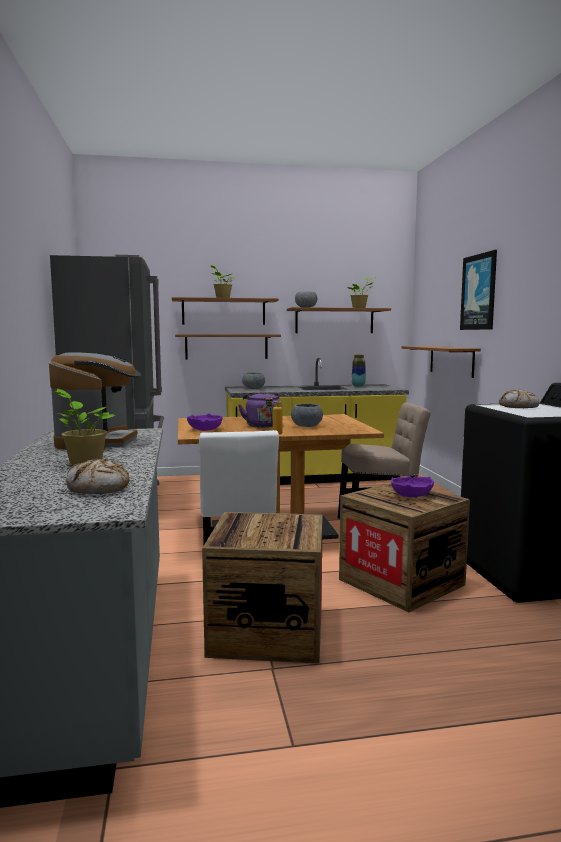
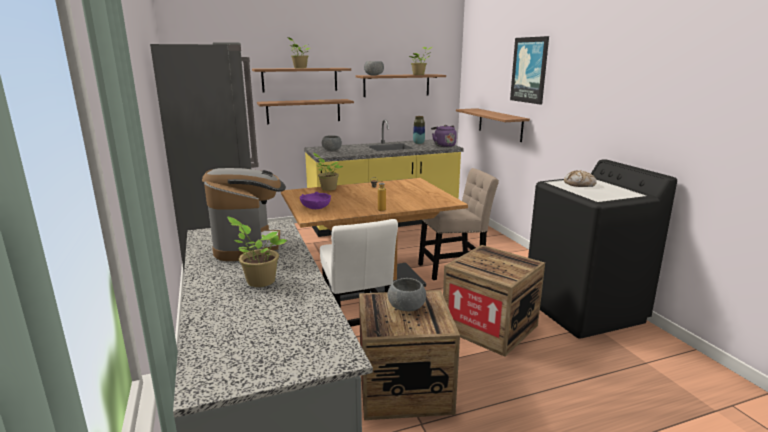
camera: 10 degrees left, 10 degrees up
(99, 488) = (301, 323): bread -> none
(230, 418) = (327, 188): none -> potted plant
(262, 425) = (361, 198): purple kettle -> purple kettle (443, 145)
(306, 426) = (400, 198): grey bowl -> grey bowl (406, 307)
(411, 495) = (499, 262): purple bowl -> none

